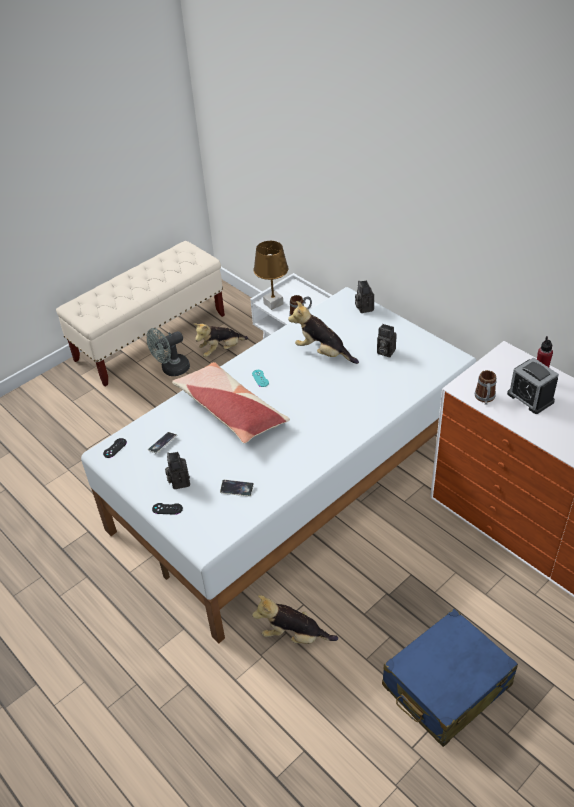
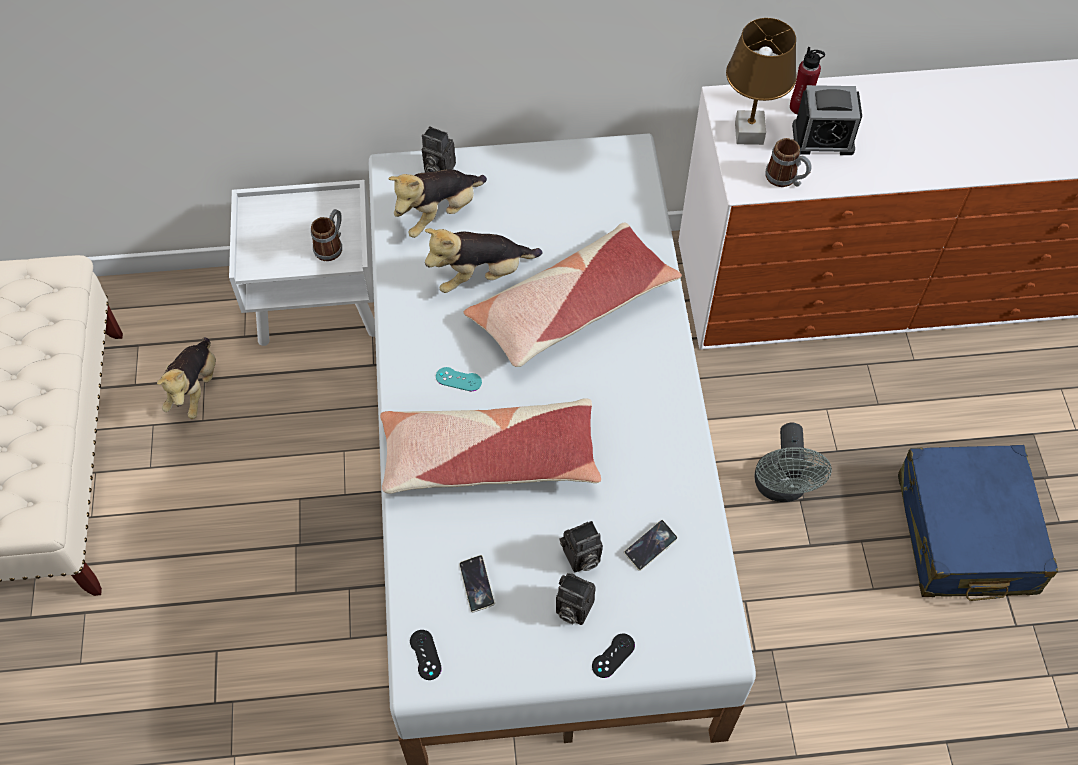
camera: 55 degrees left, 15 degrees up
(171, 369) = (164, 479): grey fan -> grey fan (781, 488)
(273, 304) = (269, 259): brown table lamp -> brown table lamp (749, 134)
(294, 635) = (783, 643): plush toy -> plush toy (439, 214)
(339, 389) = (571, 307): none -> pillow
(384, 351) = (548, 210): camera -> camera (580, 558)

